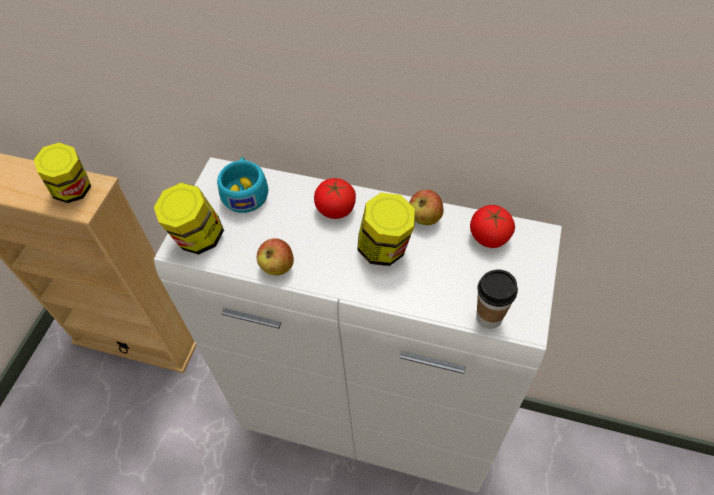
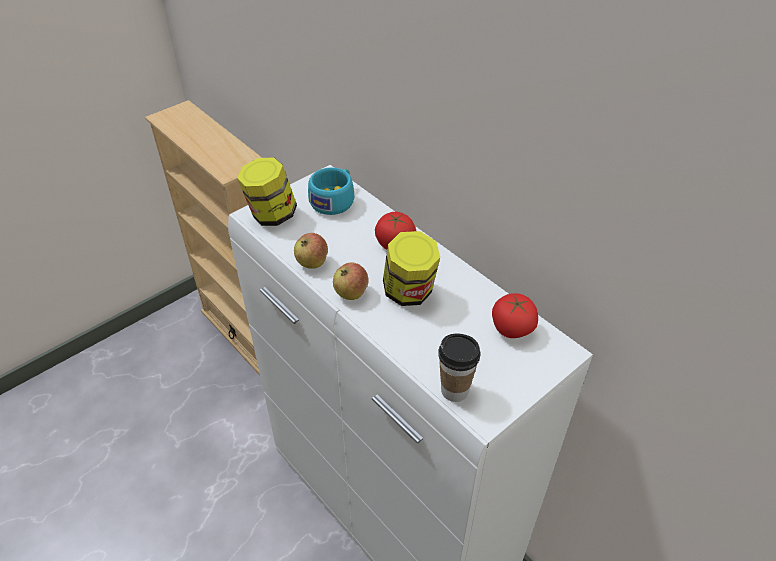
camera: 30 degrees right, 10 degrees down
(74, 191) = (231, 158): jar -> none
(425, 218) = (466, 286): apple -> apple (351, 293)

